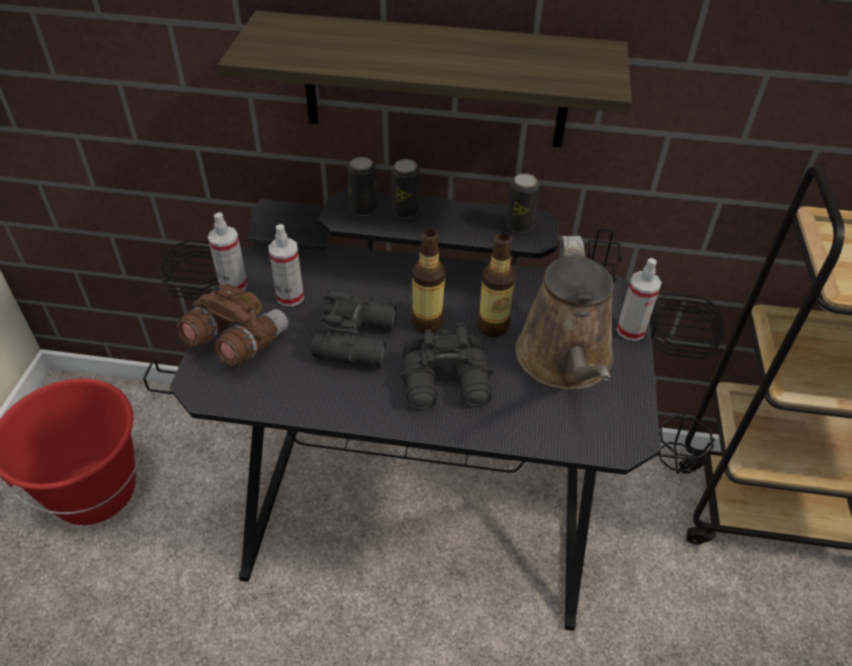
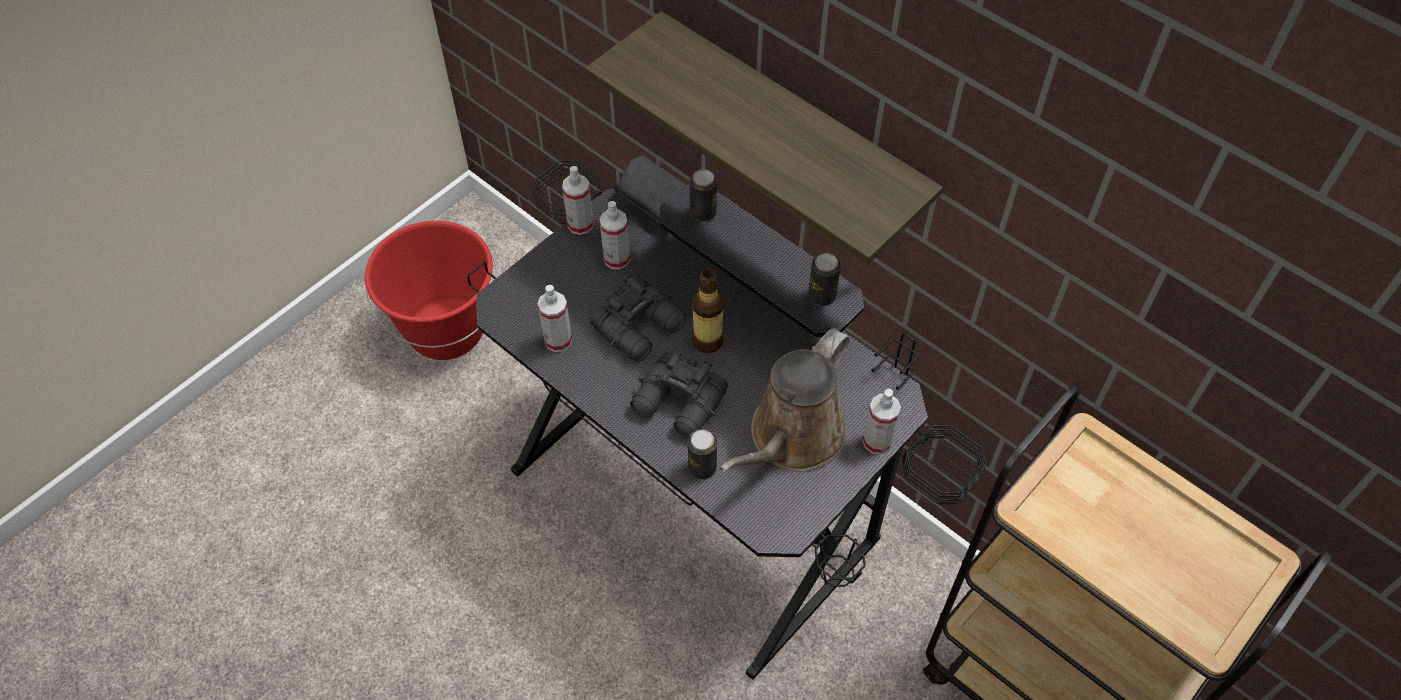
camera: 35 degrees right, 10 degrees up
(236, 342) = (547, 280): brown binoculars -> none
(287, 386) = (558, 340): none -> spray bottle
(405, 211) = (736, 232): can -> can (702, 467)
(492, 326) = (759, 373): bottle -> none

